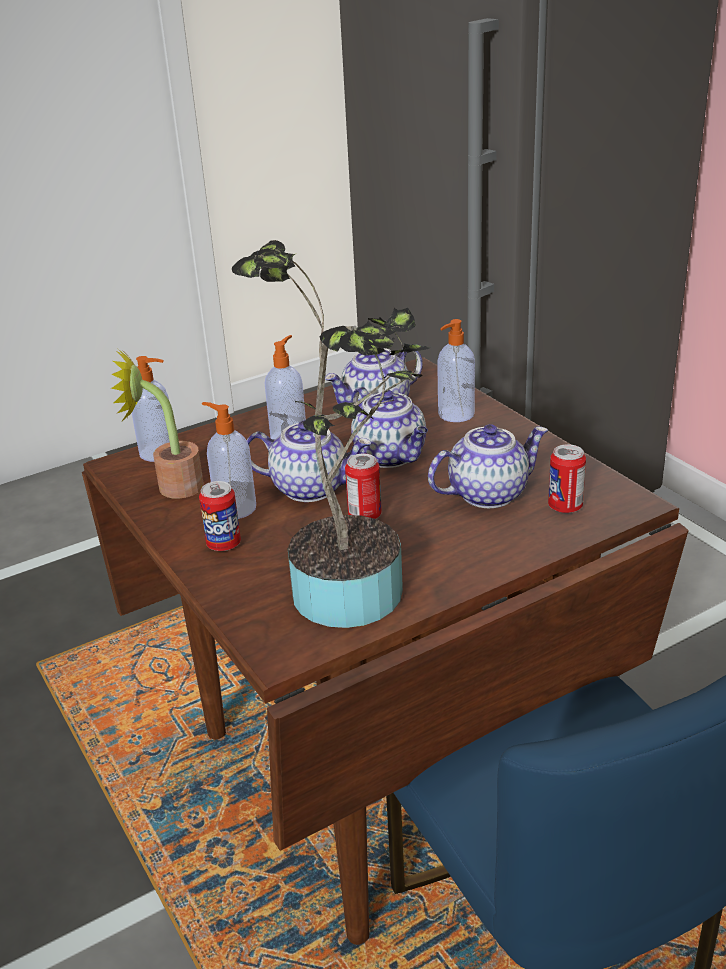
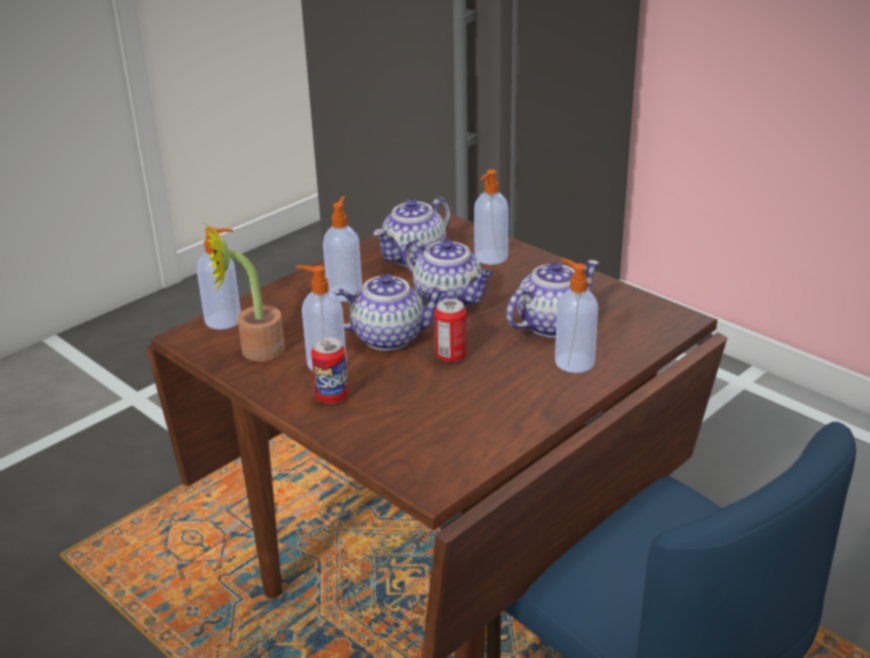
camera: 15 degrees left, 0 degrees up
(355, 584) = (471, 417): potted plant -> none
(492, 537) = (573, 362): none -> soap dispenser
(565, 507) = (623, 329): can -> none

